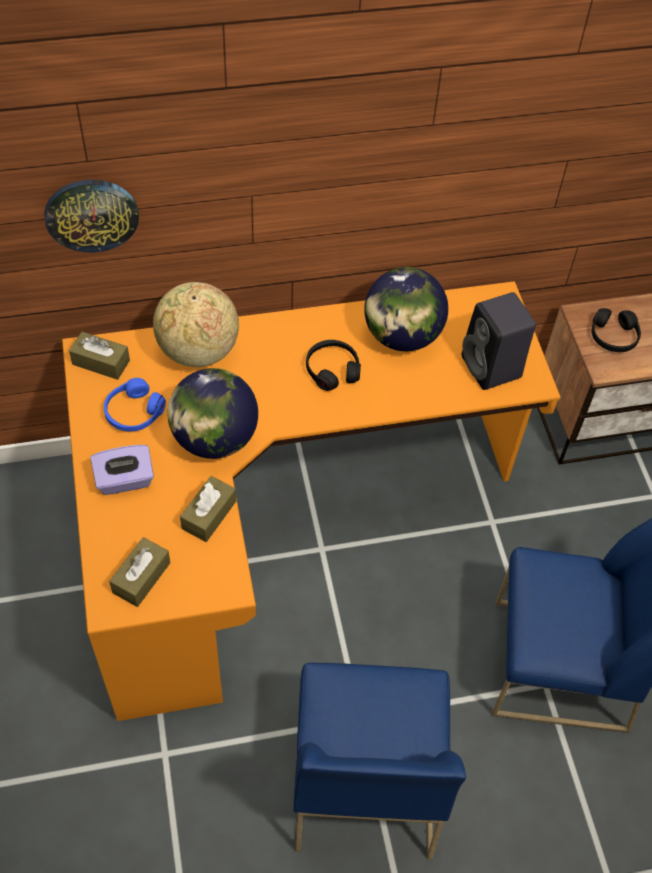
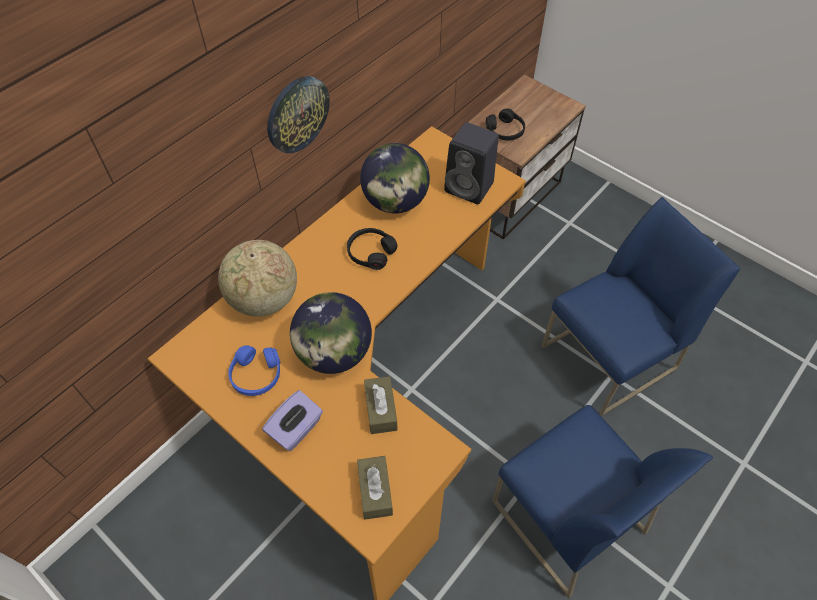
camera: 35 degrees left, 0 degrees up
(91, 214) = (134, 232): wall clock -> wall clock (297, 114)
(101, 362) = (196, 355): brown tissue box -> none

